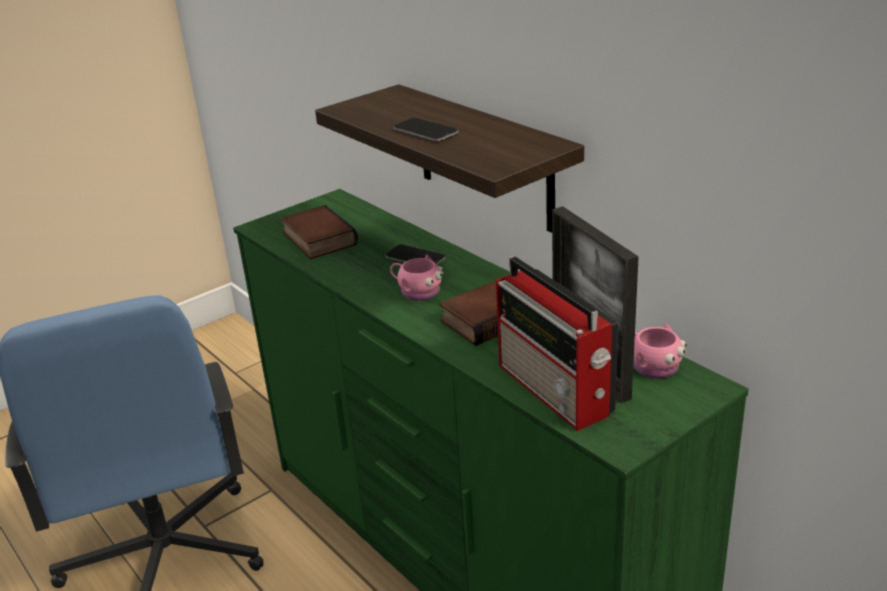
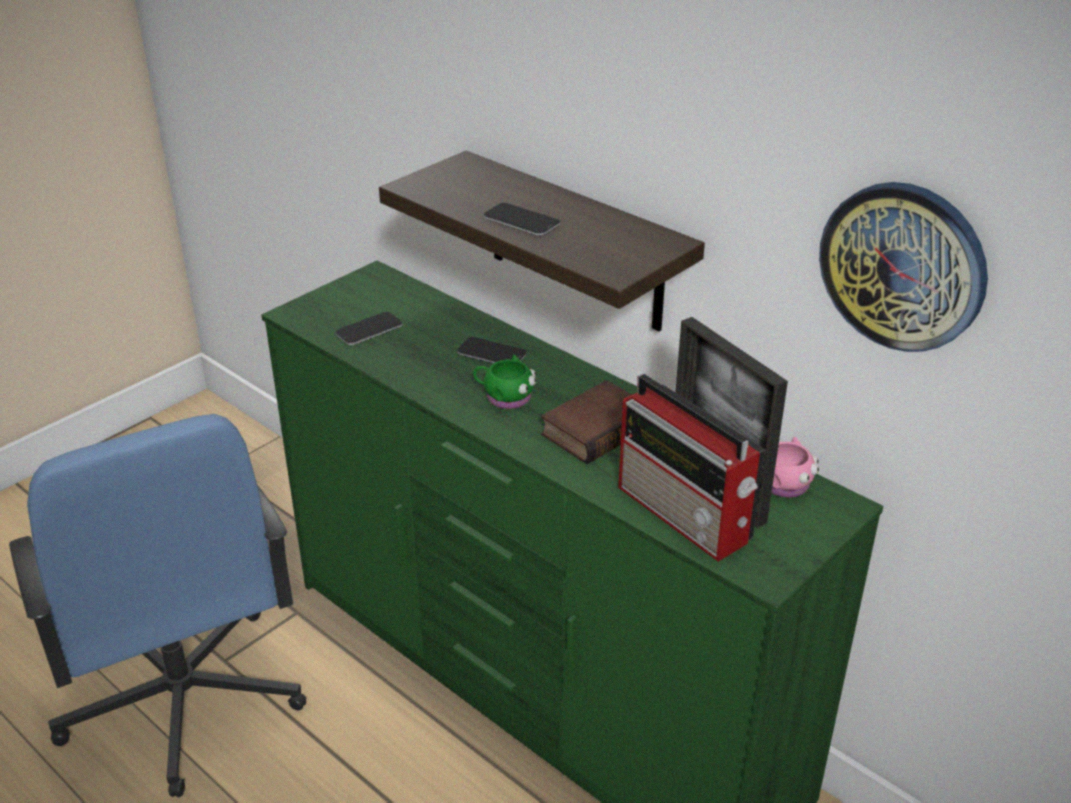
camera: 10 degrees left, 5 degrees up
(317, 239) = (369, 330): book -> phone
(417, 291) = (504, 397): pink mug -> green mug
(753, 149) = (903, 266): none -> wall clock

